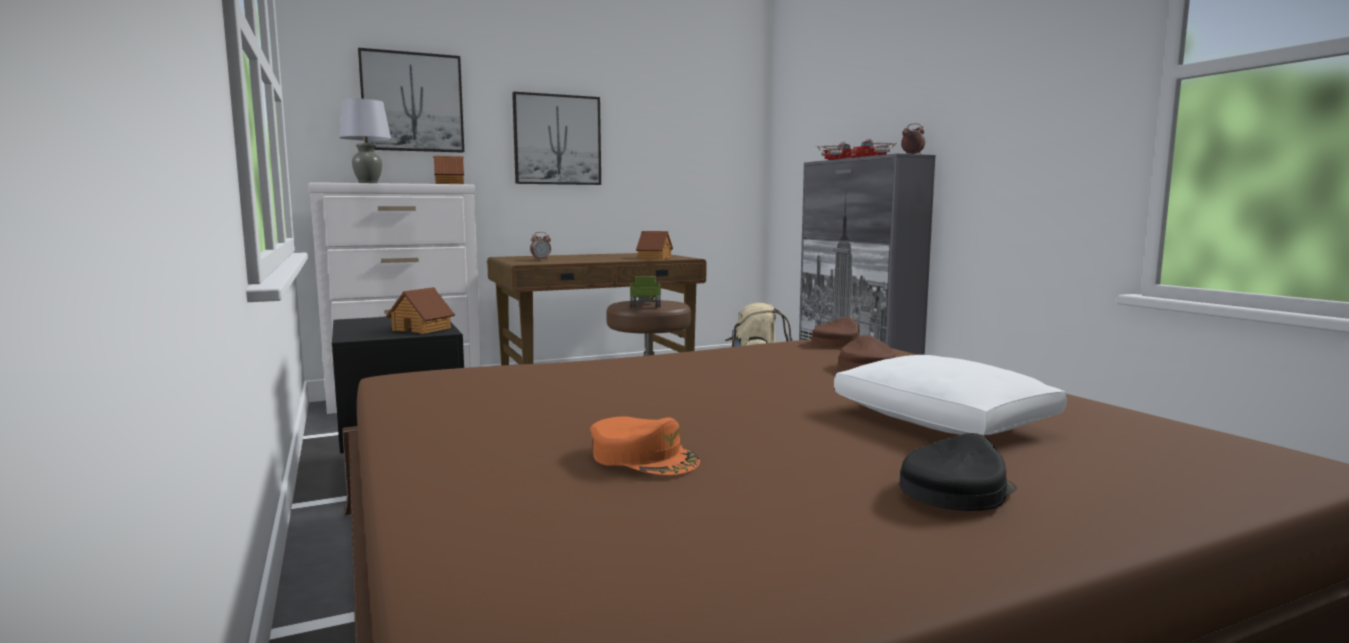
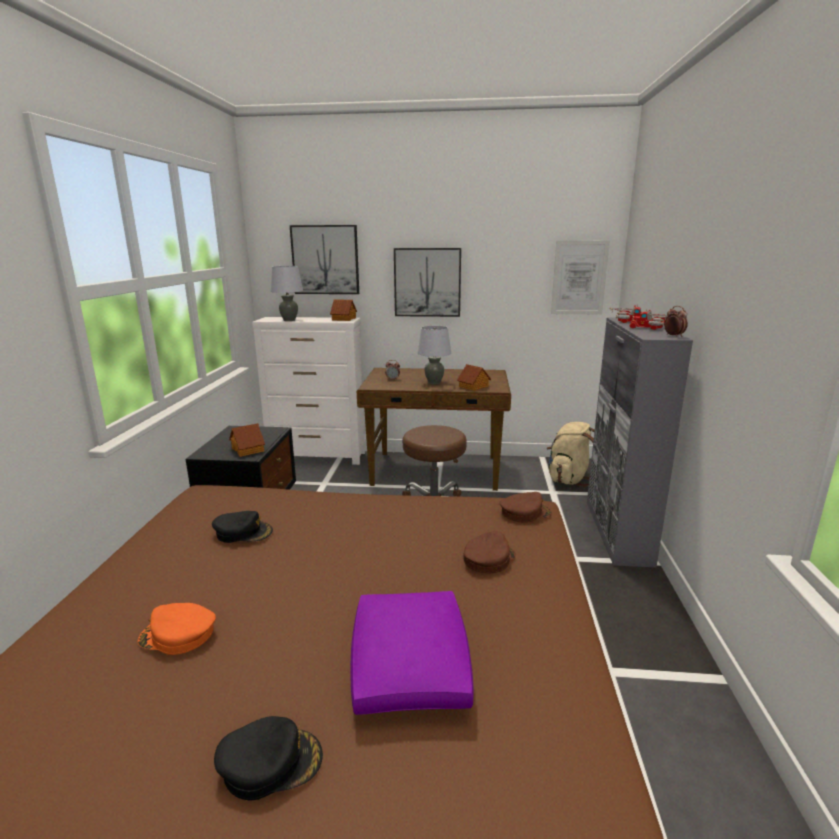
camera: 30 degrees right, 10 degrees up
(551, 387) = (243, 532): none -> black cap
(600, 259) = (434, 382): none -> grey table lamp
(644, 457) = (178, 635): orange cap -> orange cap turned 120 degrees clockwise
(645, 305) = (429, 435): toy truck -> none
(728, 141) = (579, 278): none -> picture
(940, 421) = (409, 663): white pillow -> purple pillow

